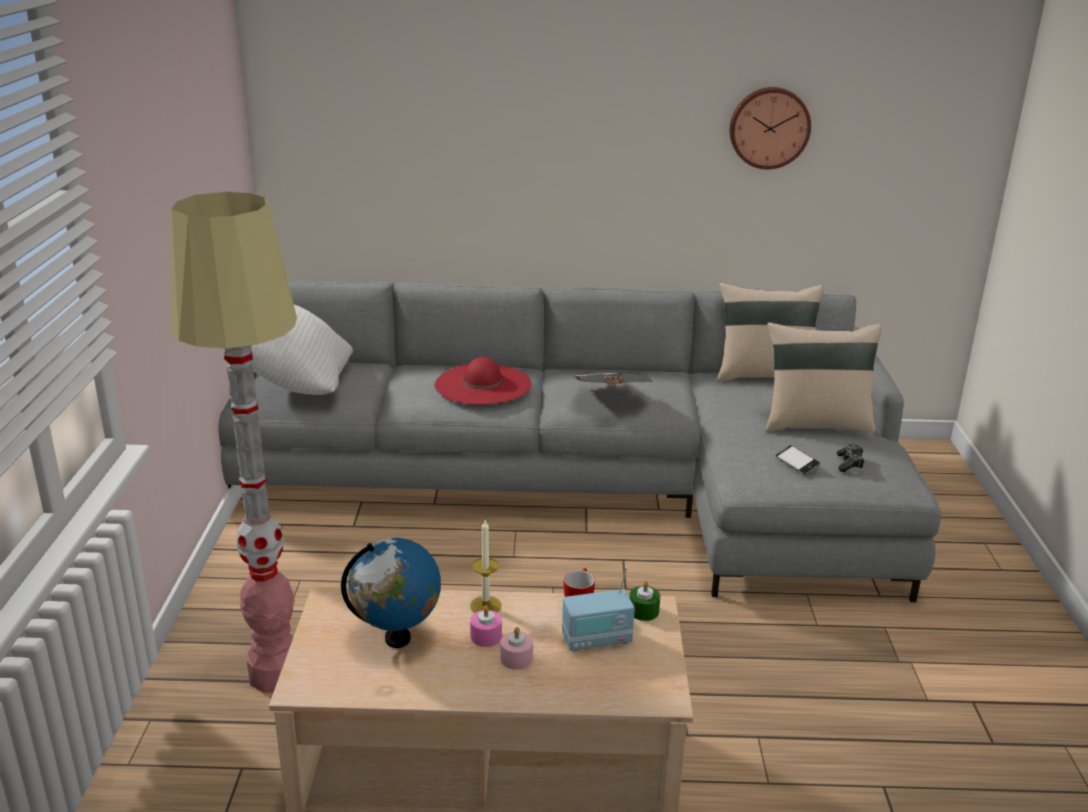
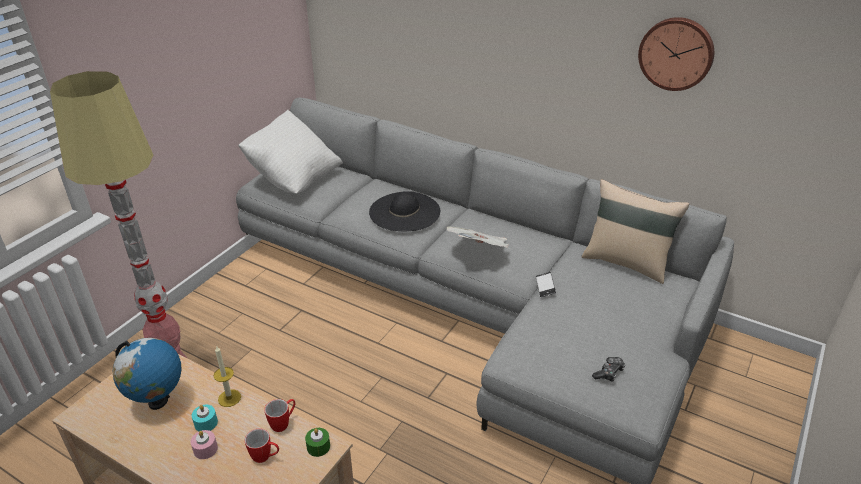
camera: 30 degrees right, 10 degrees up
(483, 384) = (404, 212): red hat -> black hat
(486, 636) = (206, 423): pink candle -> turquoise candle
(597, 640) = (265, 457): radio -> mug
(797, 463) = (564, 357): phone -> phone (545, 287)
(815, 423) = (620, 323): beige pillow -> none

